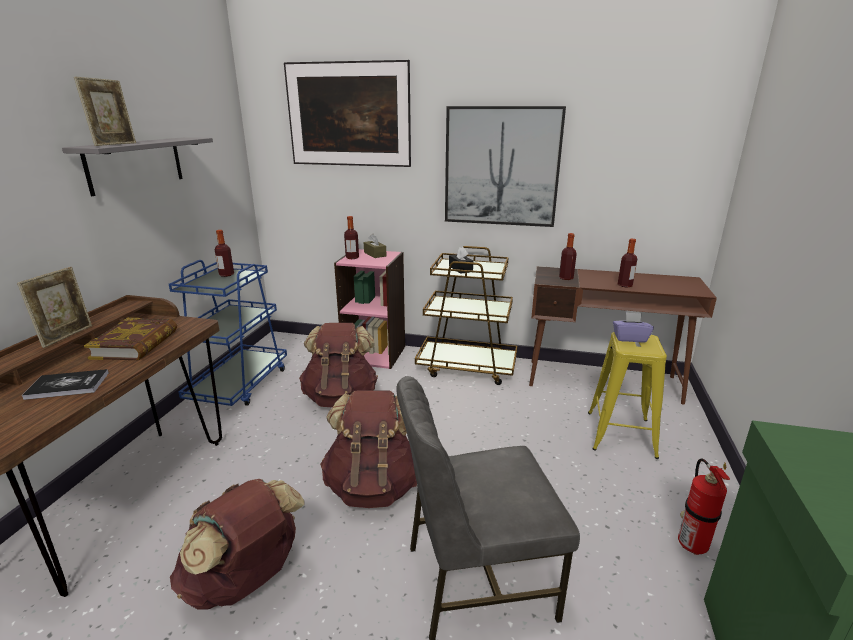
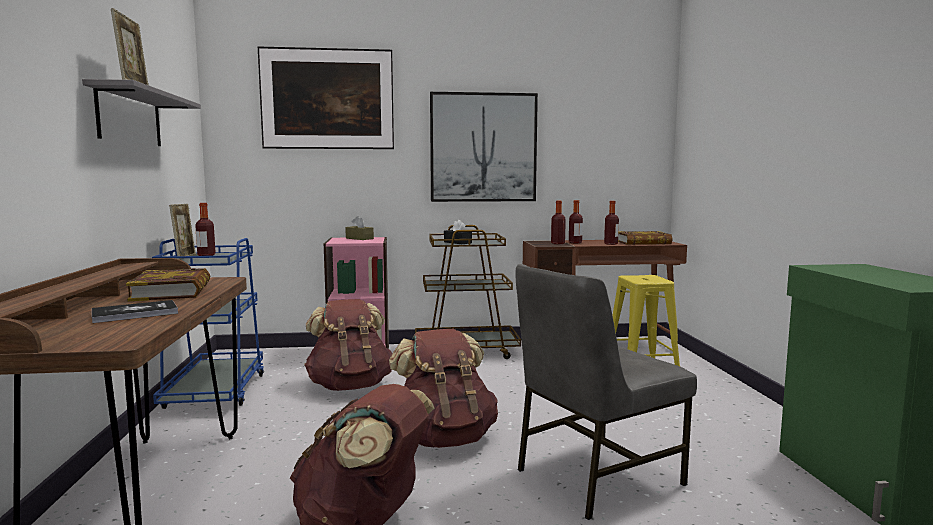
camera: 20 degrees left, 15 degrees down
(67, 336) = (93, 279): picture frame -> picture frame (185, 257)
(352, 257) = (338, 240): bottle -> bottle (575, 242)
(630, 338) = (636, 277): purple tissue box -> none
(666, 286) = (643, 242): none -> book
(690, 543) = (745, 424): fire extinguisher -> none

